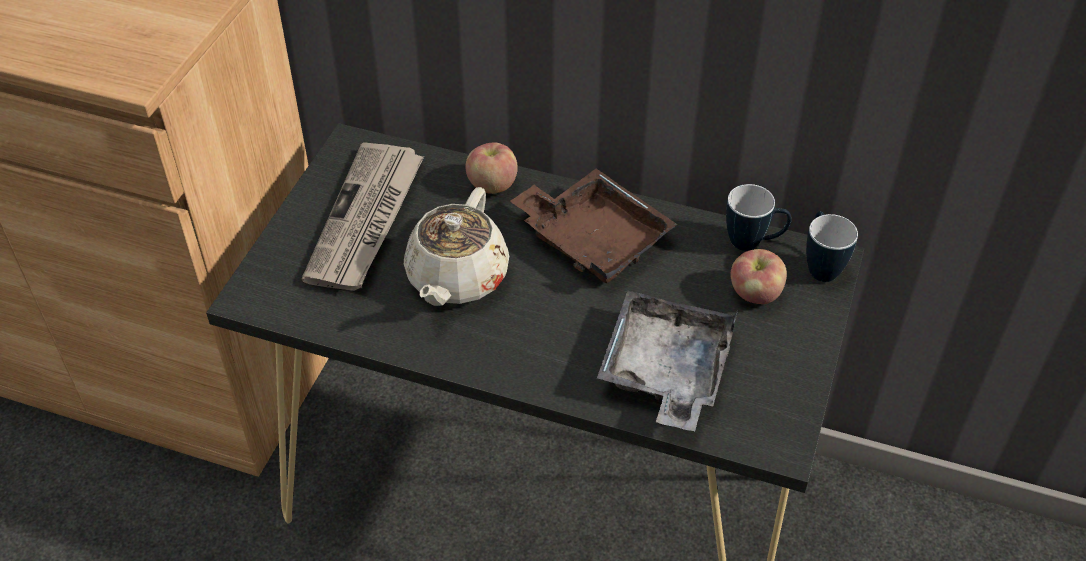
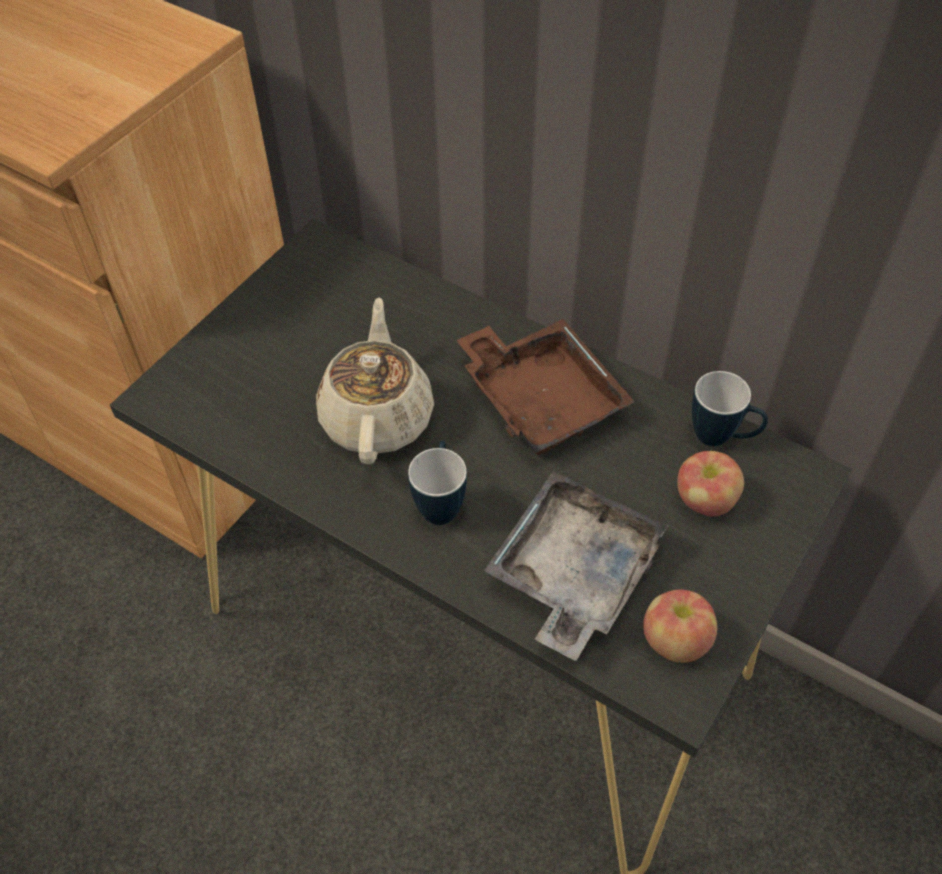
camera: 15 degrees right, 5 degrees up
(366, 220) = (305, 332): newspaper -> none
(456, 278) = (377, 416): beige teapot -> beige teapot turned 150 degrees clockwise
(492, 185) = (450, 316): apple -> apple (675, 641)
(820, 266) = (792, 481): mug -> mug (440, 503)

